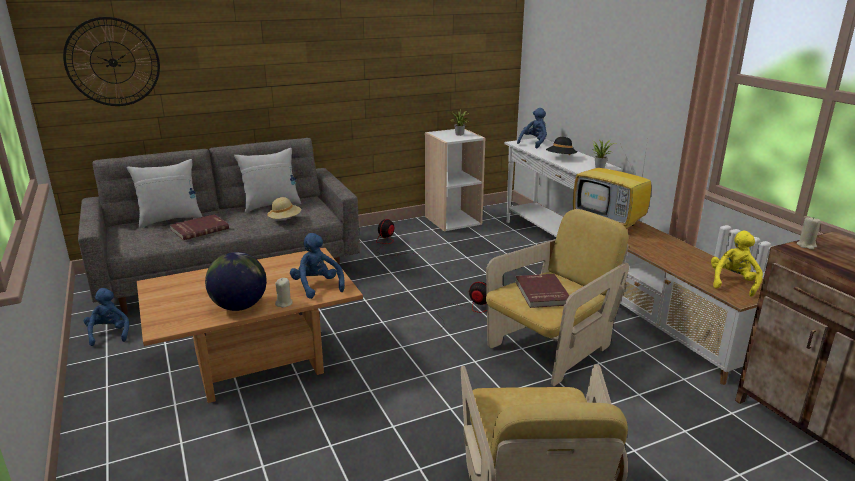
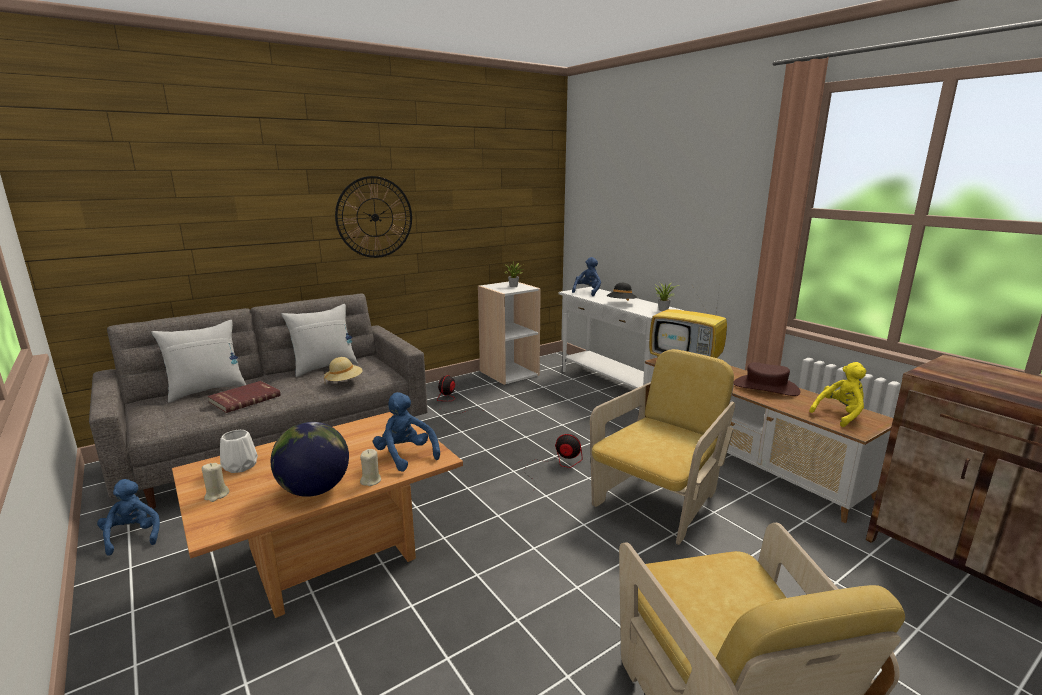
camera: 10 degrees left, 5 degrees down
(113, 62) = (132, 212): wall clock -> wall clock (375, 217)
(187, 284) = (241, 466): none -> white vase
(541, 293) = (651, 441): red book -> none
(675, 252) = (765, 387): none -> brown hat
(733, 283) = (839, 415): yellow plush toy -> yellow plush toy turned 45 degrees clockwise
(806, 245) = (935, 369): beige candle -> beige candle (216, 495)

